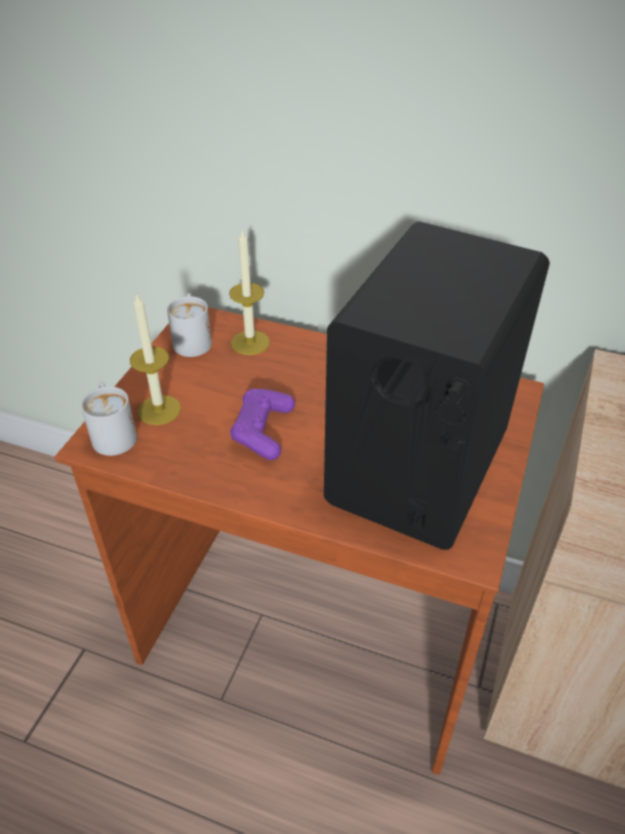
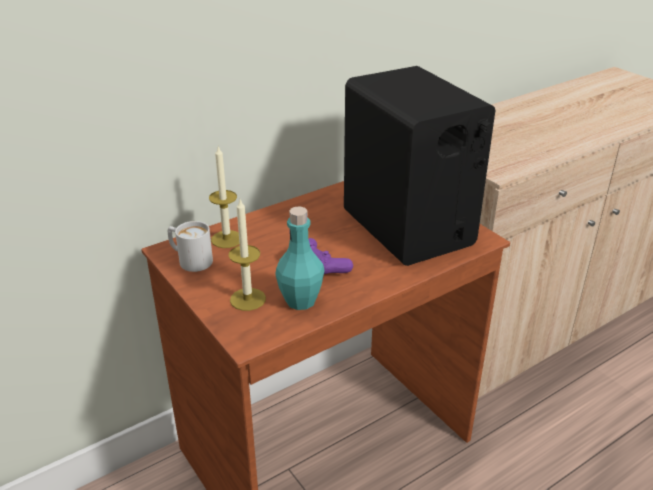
camera: 55 degrees left, 10 degrees down
(113, 432) = (246, 327): white mug -> none
(186, 448) = (300, 301): none -> turquoise bottle

